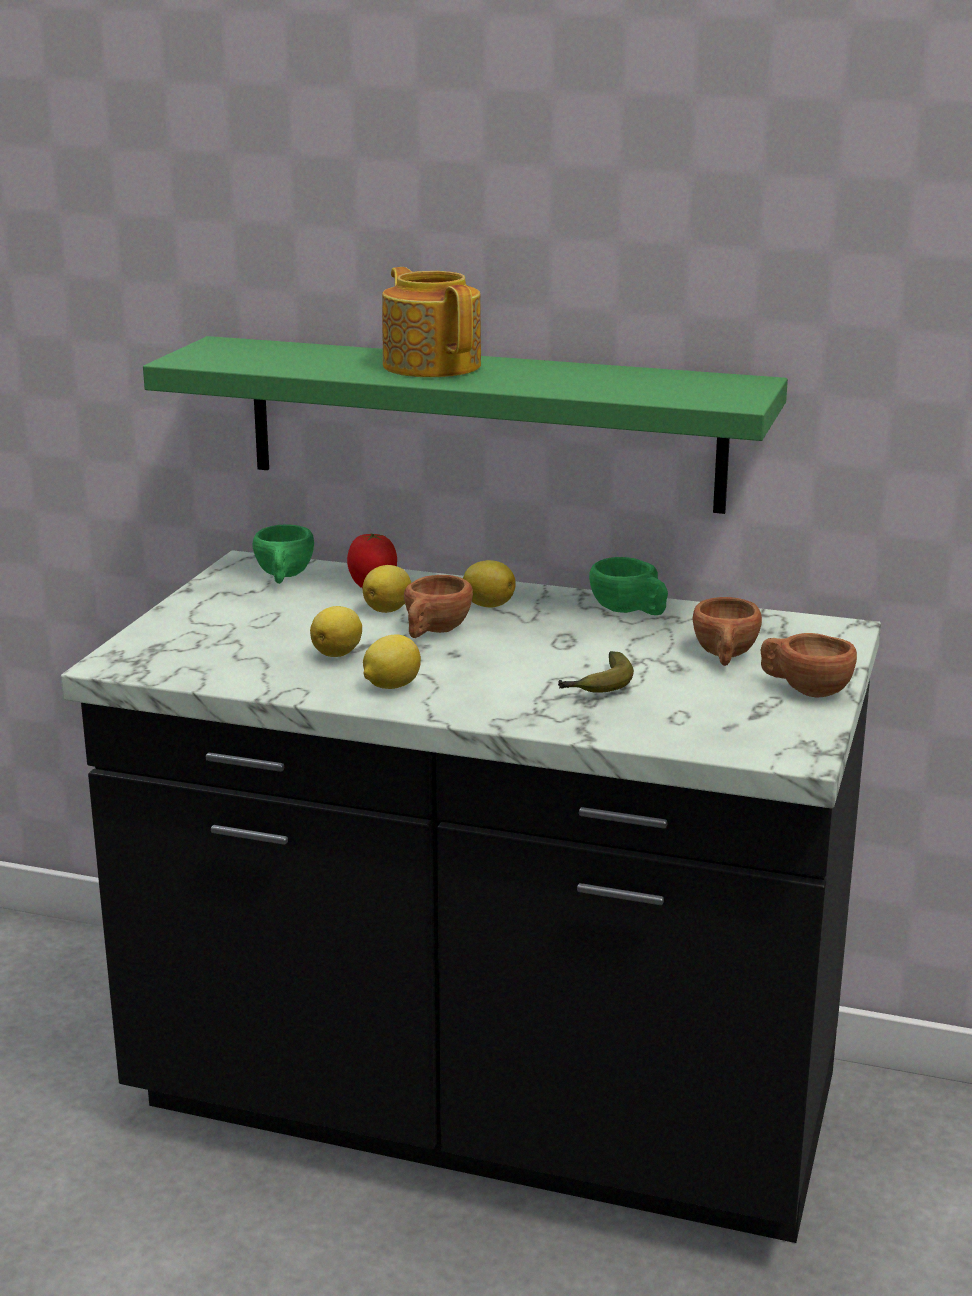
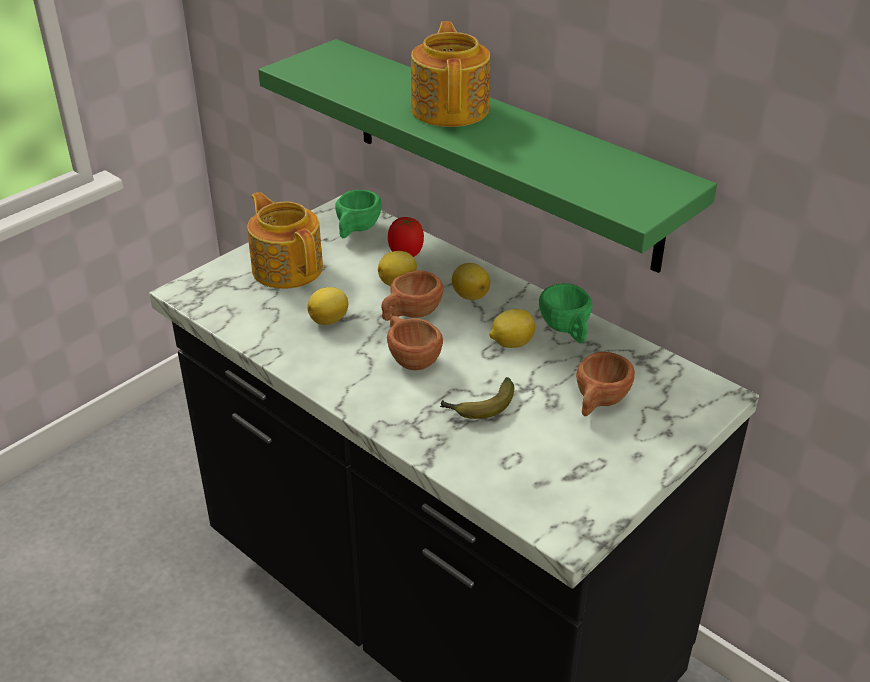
camera: 25 degrees right, 15 degrees up
(230, 622) = (287, 268): none -> teapot
(390, 686) = (337, 364): lemon -> lemon (511, 343)
(804, 689) = (631, 458): brown cup -> brown cup (410, 358)

